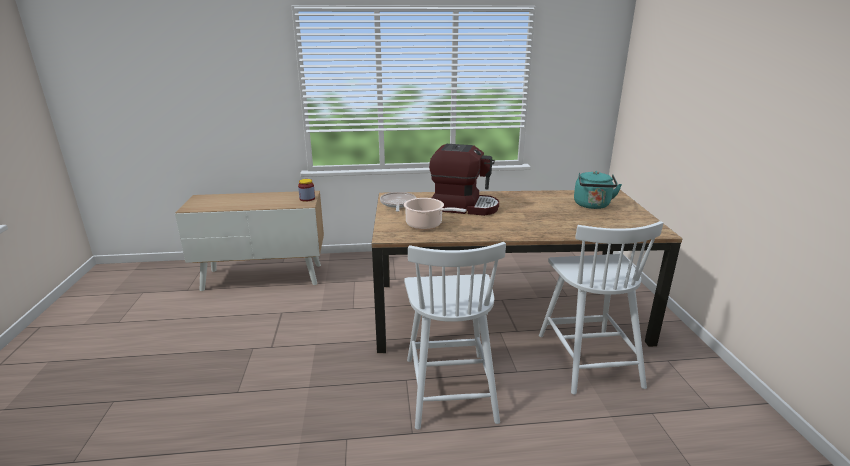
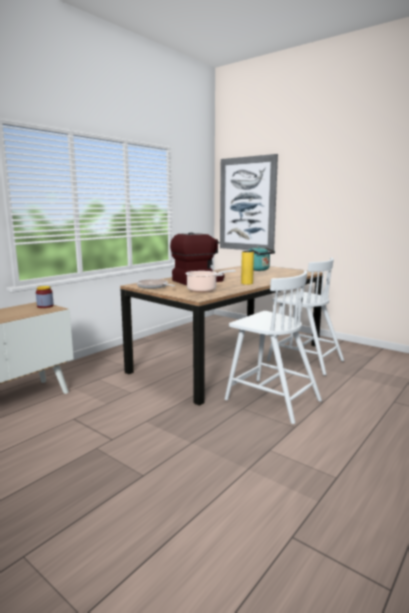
camera: 45 degrees left, 10 degrees down
(500, 228) = (247, 283): none -> yellow vase
(652, 93) = (247, 204): none -> picture

